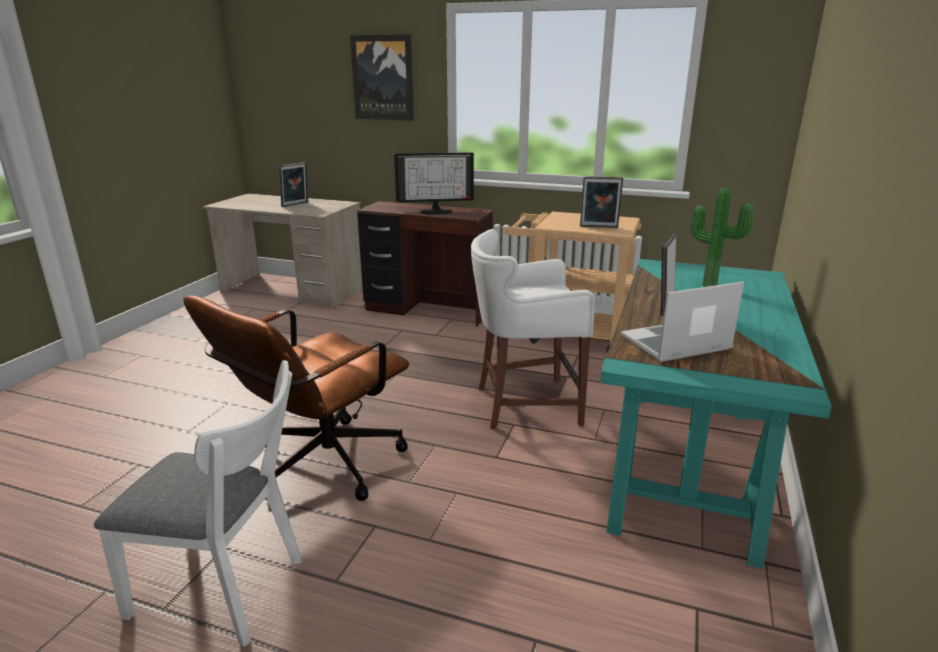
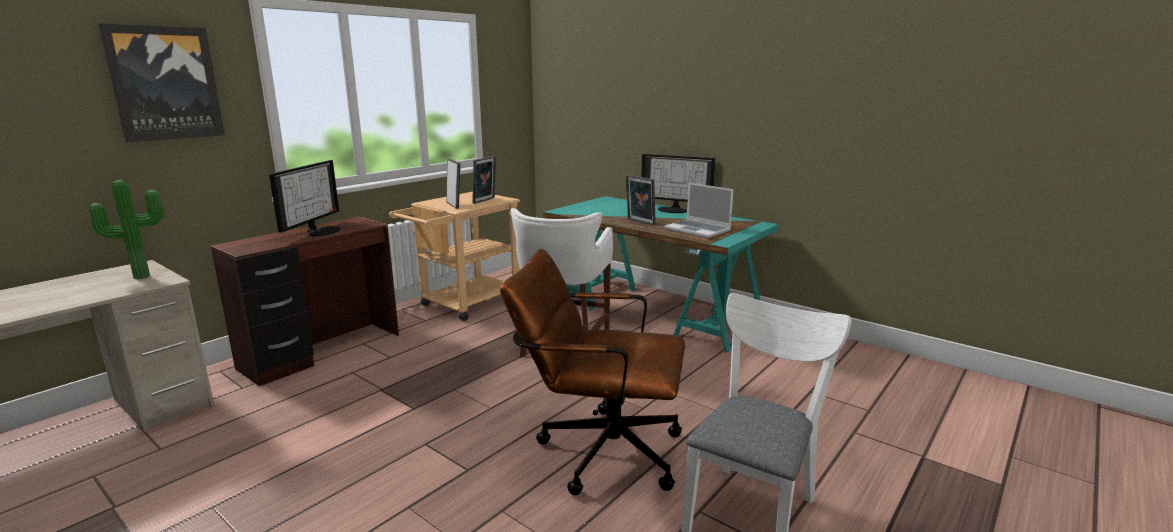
camera: 70 degrees left, 5 degrees down
(296, 204) = (68, 290): picture frame -> picture frame (454, 205)
(318, 468) = (598, 450): brown office chair -> brown office chair turned 135 degrees clockwise
(675, 344) = (698, 230): laptop -> laptop turned 45 degrees counterclockwise
(710, 285) = (613, 209): potted plant -> potted plant (142, 276)
(778, 317) = (673, 209): none -> monitor

